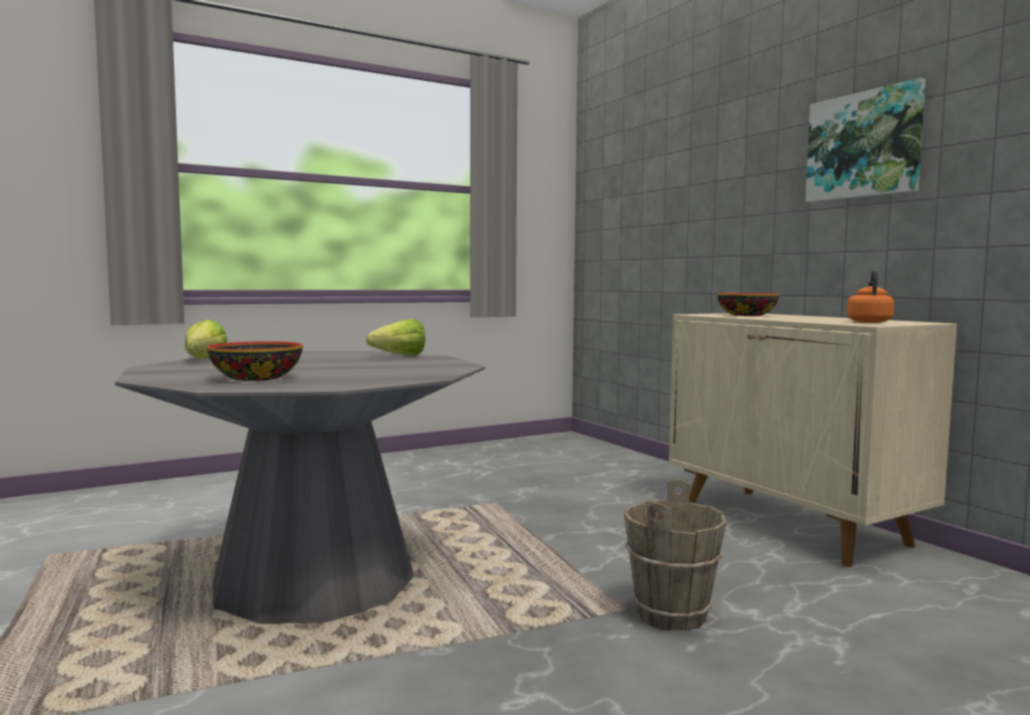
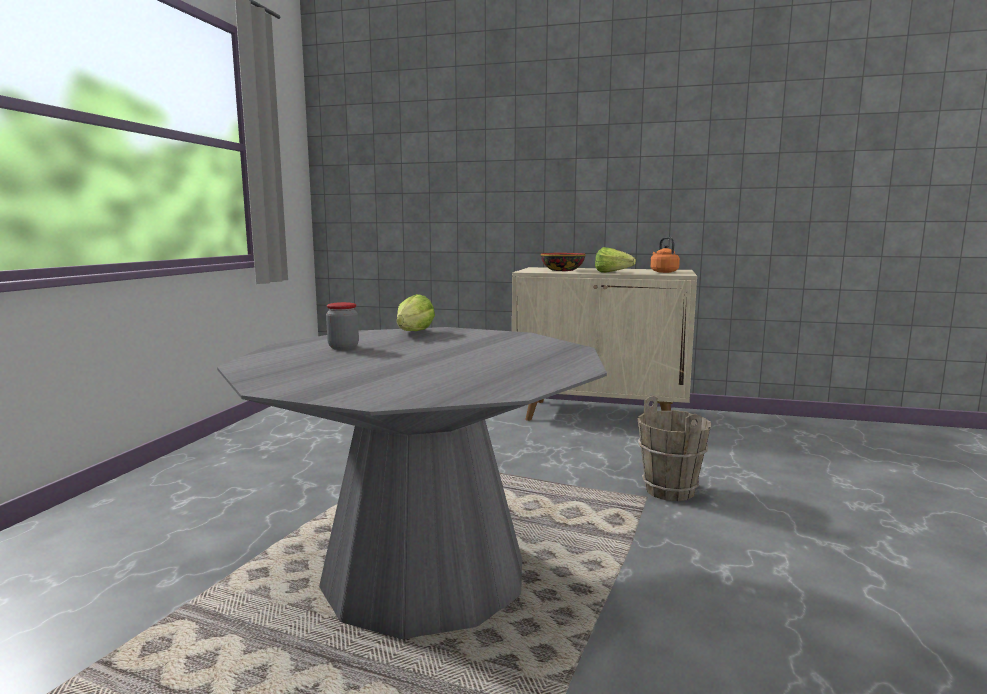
camera: 45 degrees left, 5 degrees up
(200, 360) = (261, 370): lettuce -> lettuce (615, 273)
(255, 378) = (469, 376): bowl -> none
(306, 357) = (343, 347): none -> jar
(864, 145) = (620, 148): picture -> none

